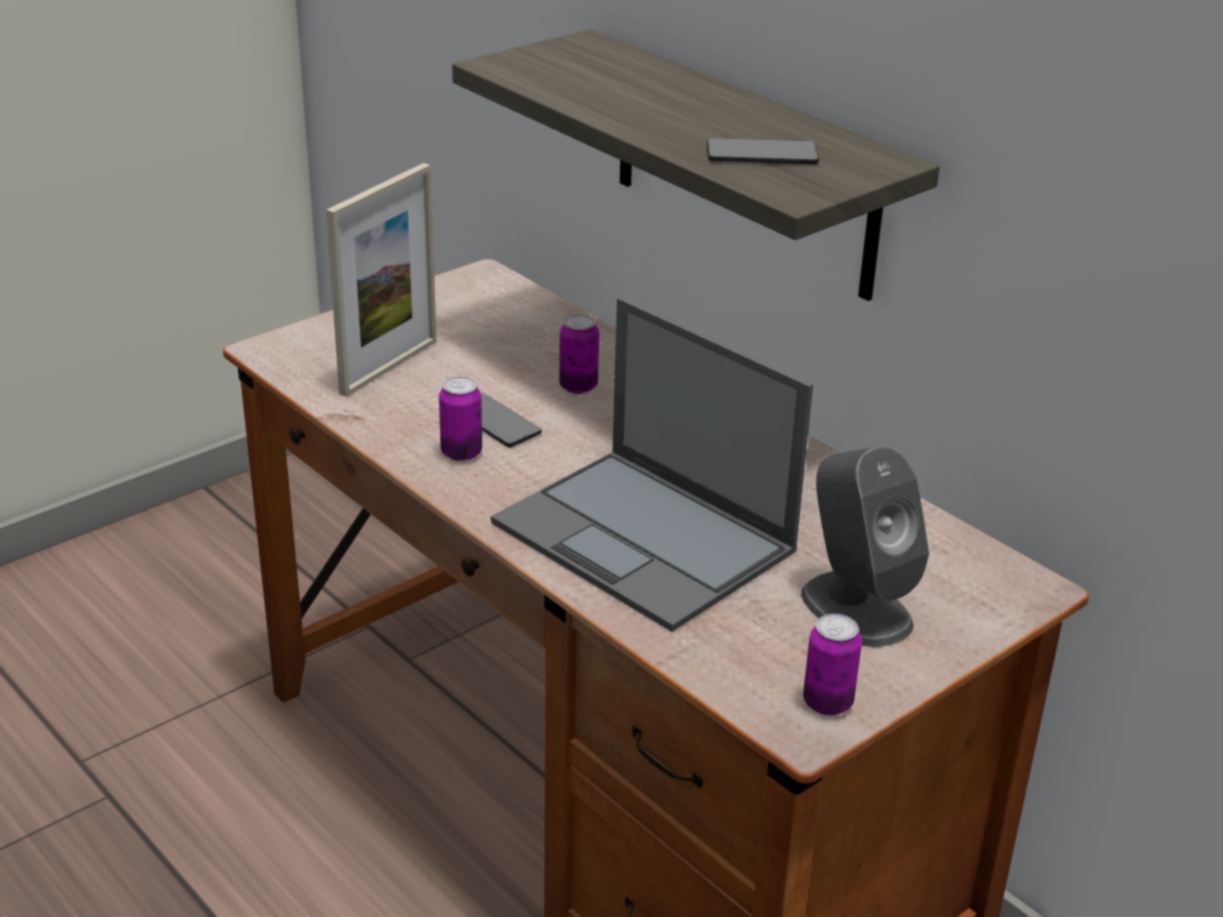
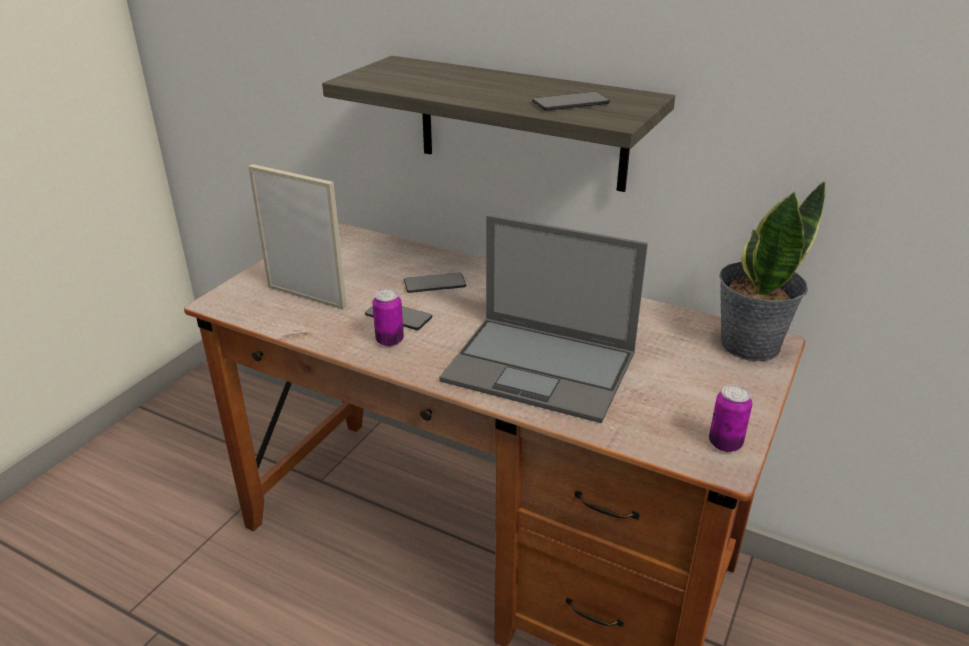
camera: 20 degrees left, 0 degrees up
(389, 367) = (306, 297): picture frame -> picture frame turned 75 degrees counterclockwise
(578, 387) = (435, 284): can -> phone
(855, 607) = (693, 379): grey speaker -> none
(987, 580) = (748, 344): none -> potted plant

